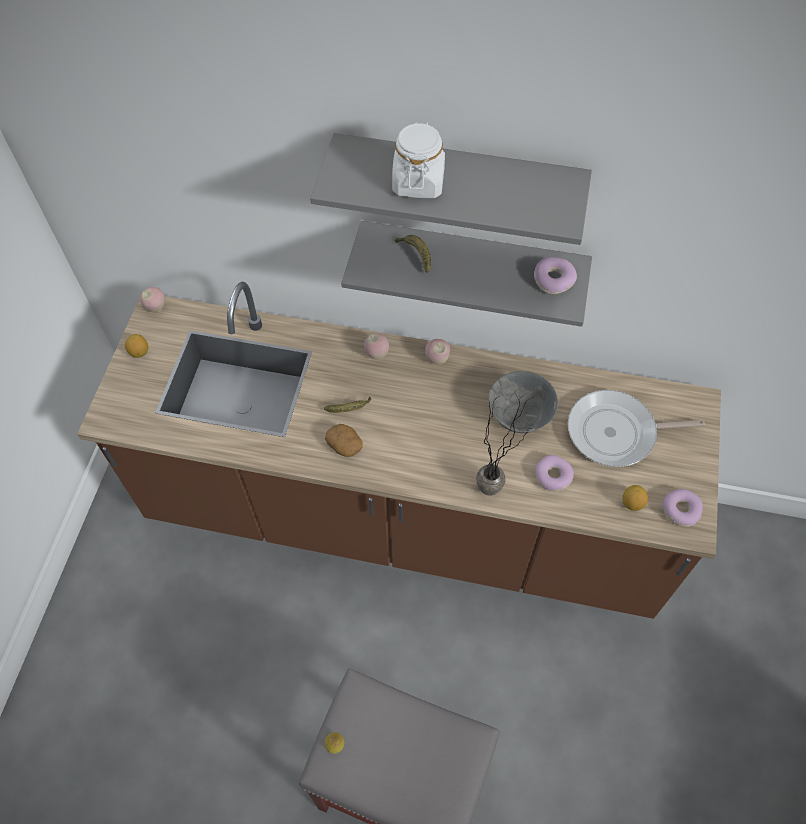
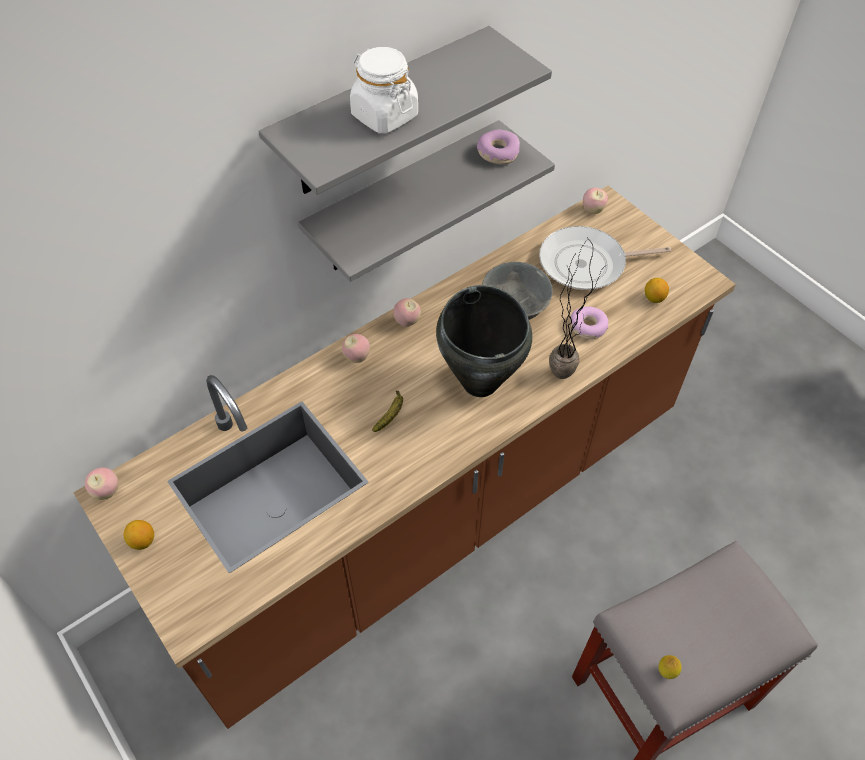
camera: 50 degrees left, 5 degrees down
(345, 445) = (424, 442): potato -> none
(416, 255) = (378, 212): banana -> none
(430, 442) = (481, 382): none -> black cooking pot
(616, 433) = (587, 264): frying pan -> frying pan turned 45 degrees clockwise
(679, 398) = (593, 210): none -> apple
(680, 510) = (683, 276): donut -> none

